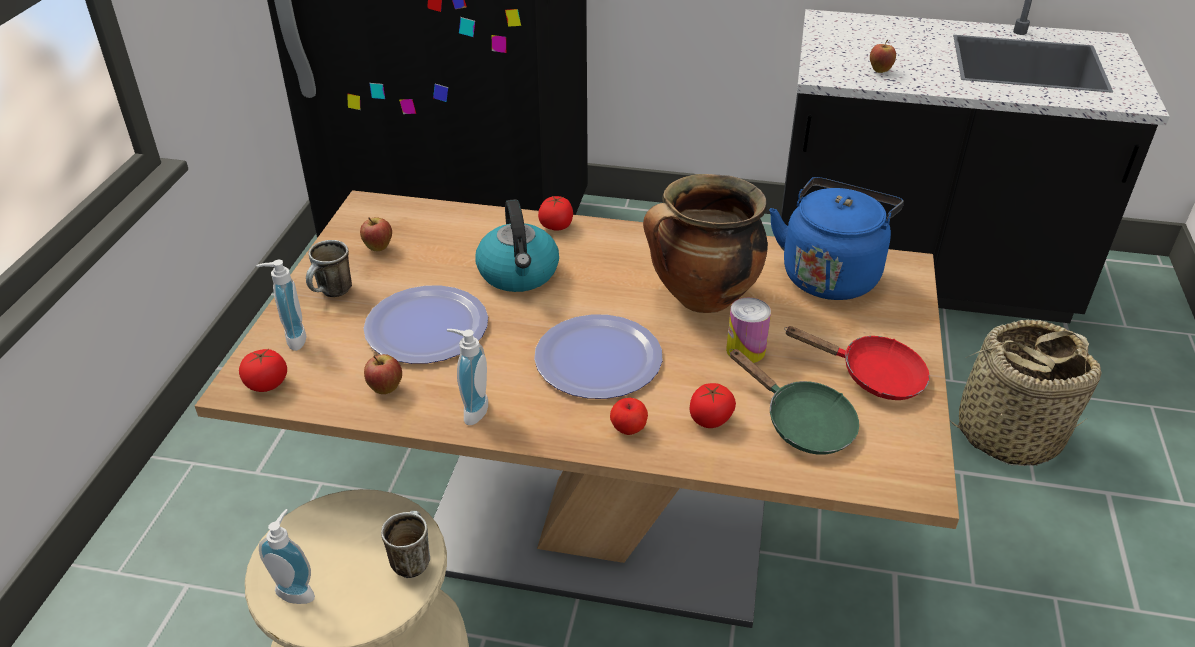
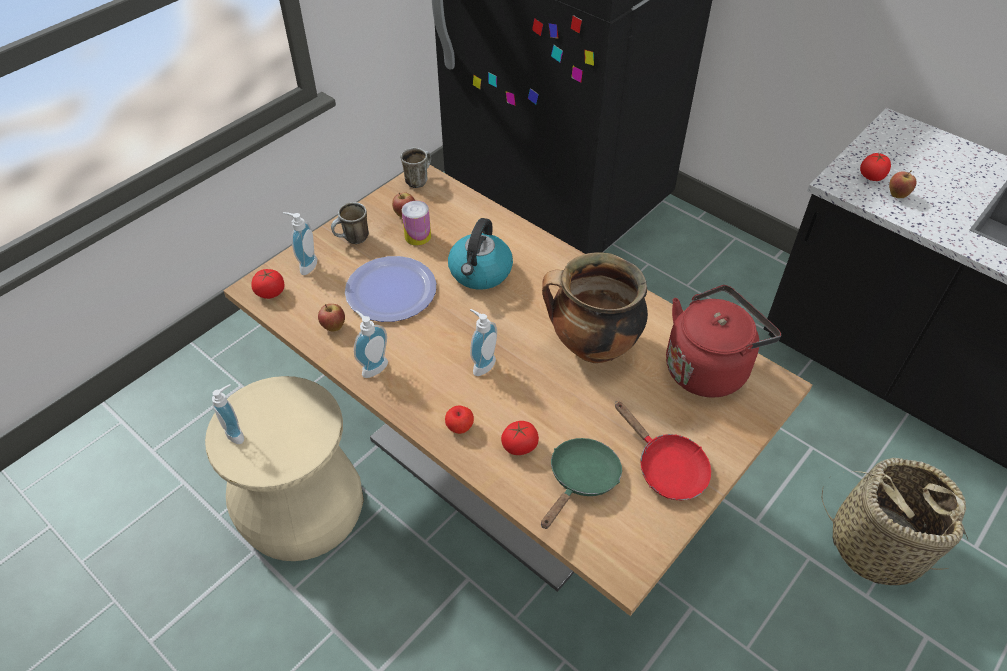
camera: 30 degrees right, 10 degrees up
(411, 559) = (310, 444): mug -> mug (418, 179)
(556, 226) = (535, 242): tomato -> tomato (871, 176)
(598, 359) = (481, 364): plate -> soap dispenser
(745, 350) = (589, 403): can -> can (418, 236)
(802, 423) = (581, 480): green frying pan -> green frying pan turned 135 degrees counterclockwise
(831, 274) = (709, 367): blue kettle -> red kettle

